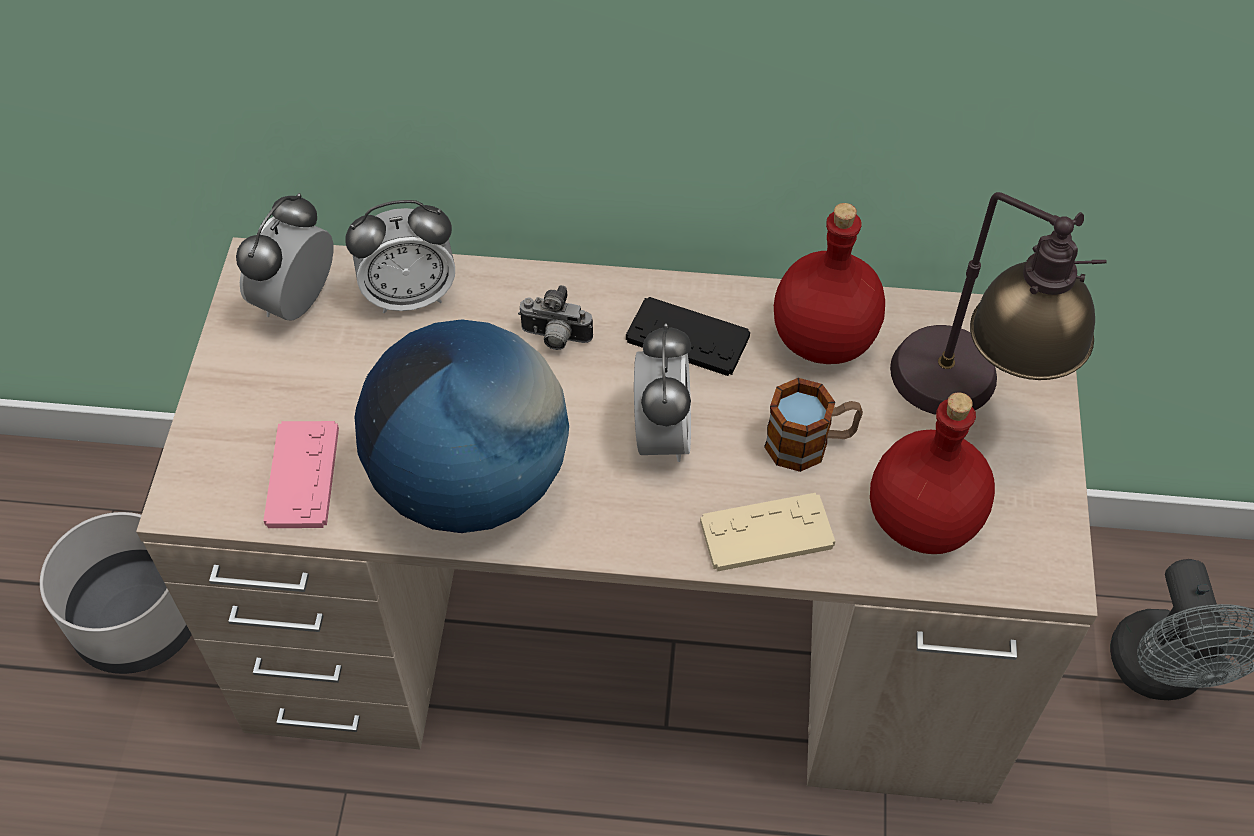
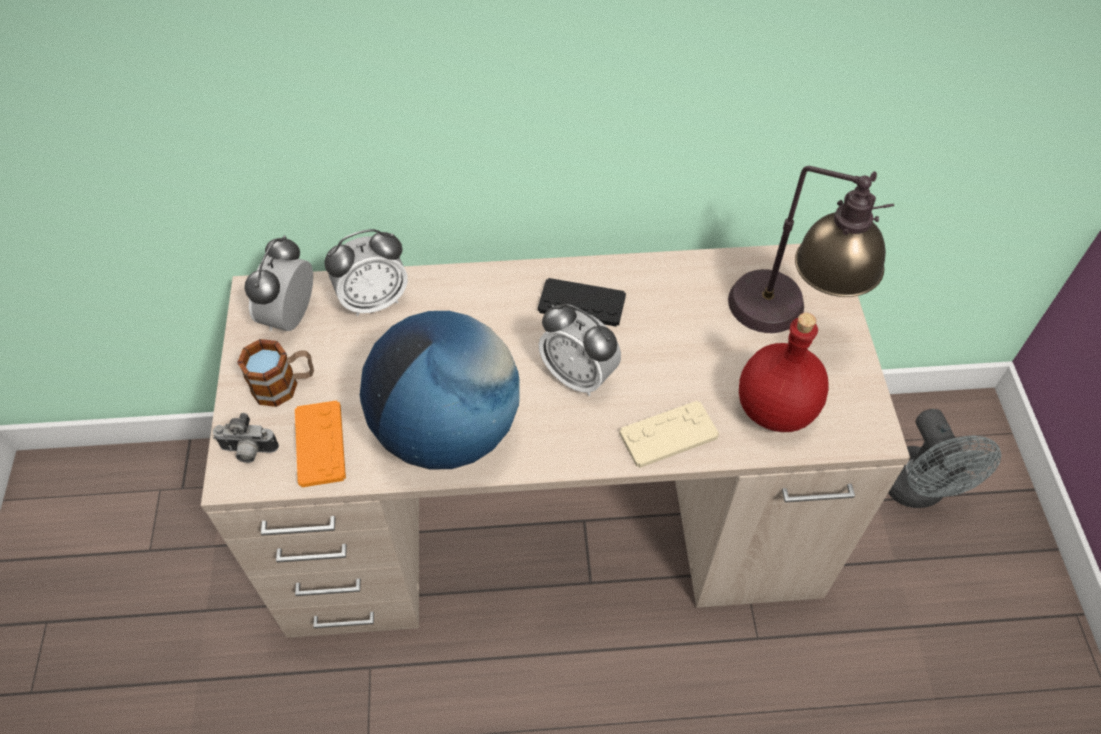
camera: 10 degrees left, 0 degrees up
(137, 619) = (192, 567): grey planter -> none
(302, 476) = (320, 444): pink game controller -> orange game controller
(555, 338) = (486, 317): camera -> camera (248, 452)
(662, 435) = (578, 376): alarm clock -> alarm clock turned 135 degrees clockwise
(810, 444) = (684, 366): mug -> mug (284, 385)
(821, 338) = (676, 290): red bottle -> none

